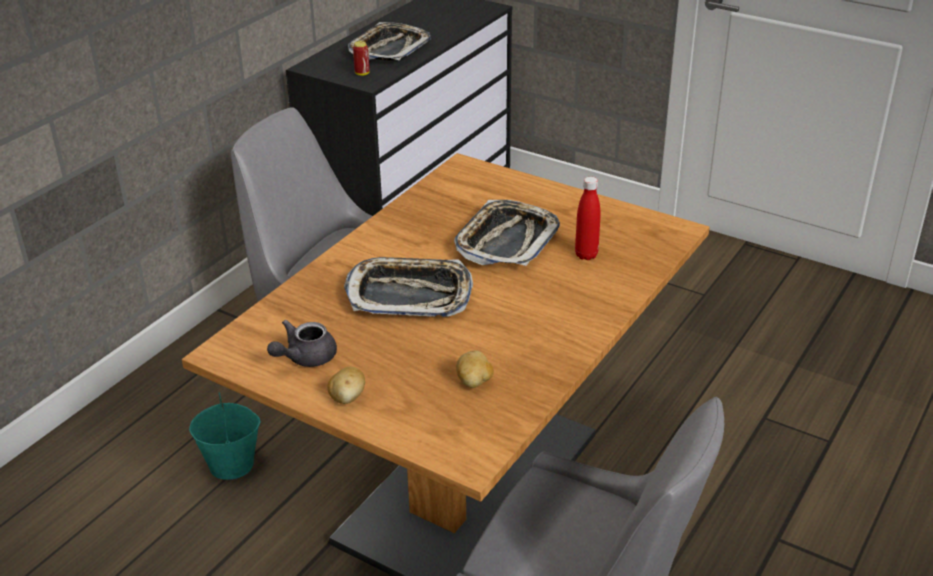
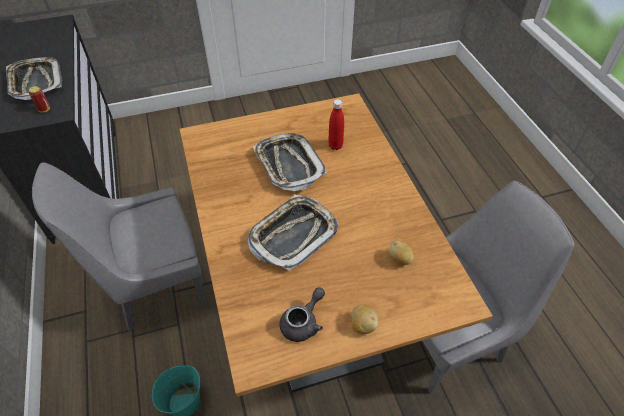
camera: 50 degrees left, 15 degrees up
(305, 358) = (303, 322): grey teapot -> grey teapot turned 135 degrees counterclockwise

